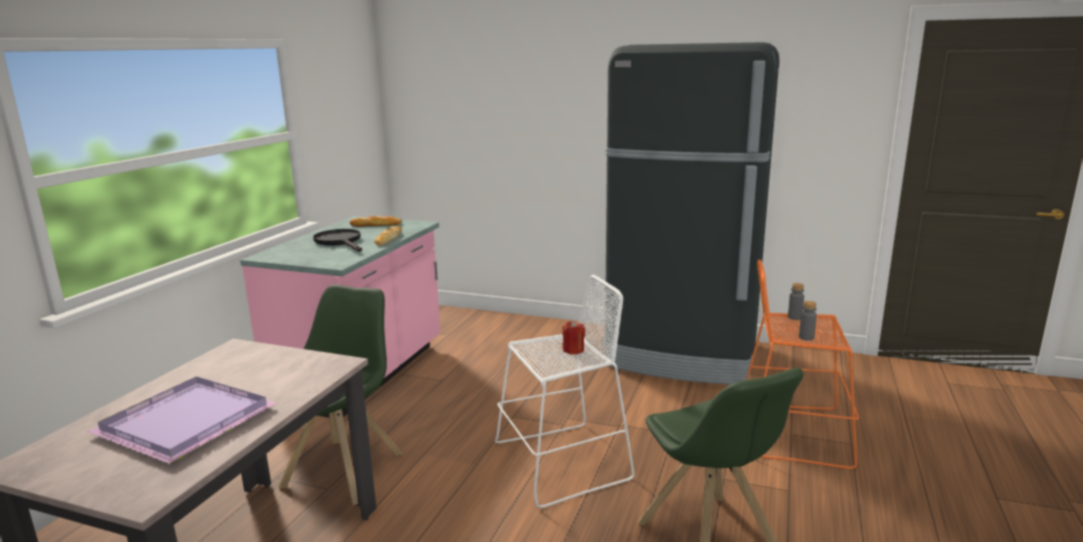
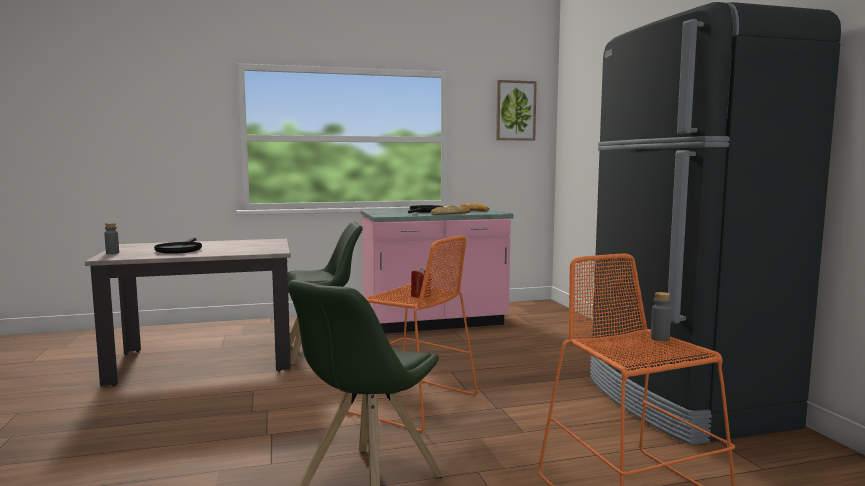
camera: 55 degrees right, 10 degrees down
(186, 423) = (180, 249): purple tray -> black frying pan
(349, 86) = (515, 110): none -> picture
(560, 463) = (410, 402): white stool -> orange stool
(806, 337) = (611, 349): grey bottle -> grey bottle (112, 253)

